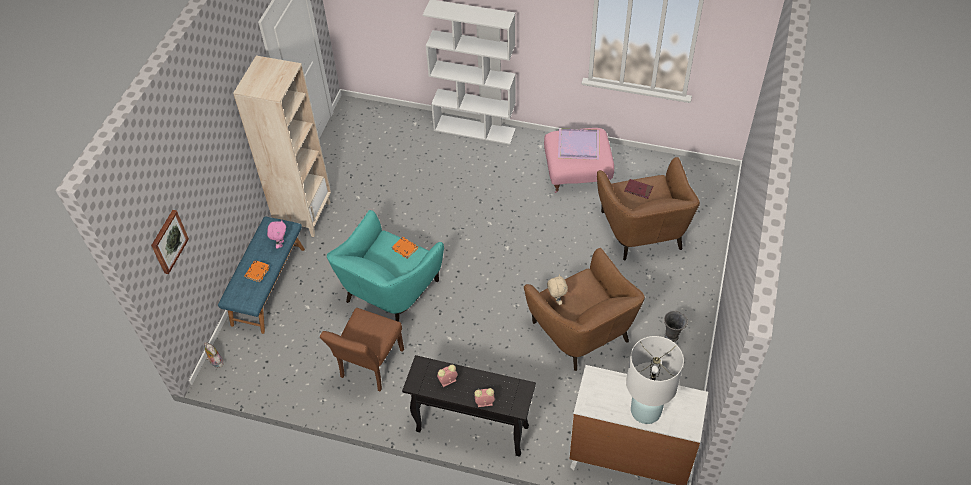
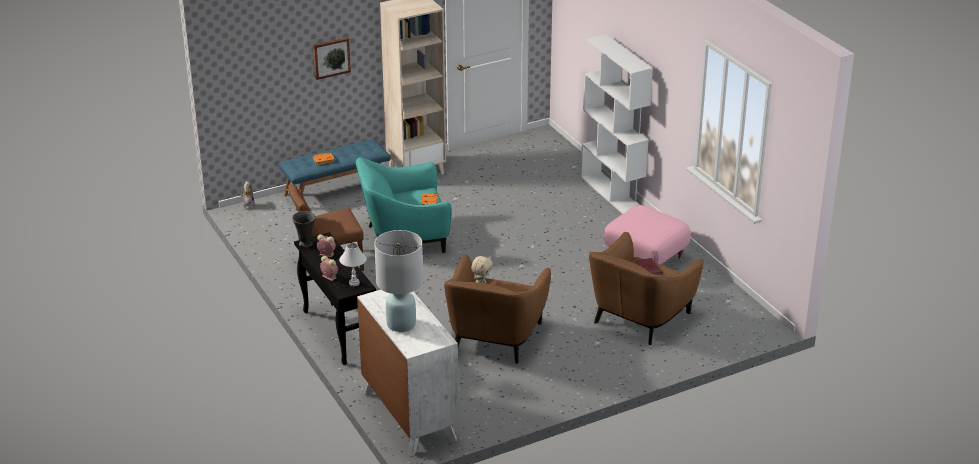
camera: 45 degrees right, 20 degrees down
(168, 241) = (250, 62): picture -> picture (331, 57)
(280, 244) = (359, 155): pink plush toy -> none
(512, 391) = (354, 283): none -> white table lamp
(577, 145) = (647, 220): purple tray -> none
(672, 337) = (553, 382): grey vase -> grey vase (305, 244)

